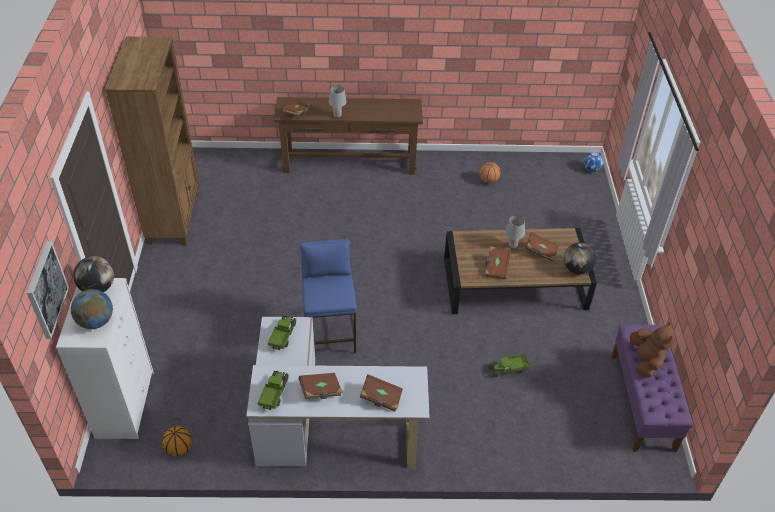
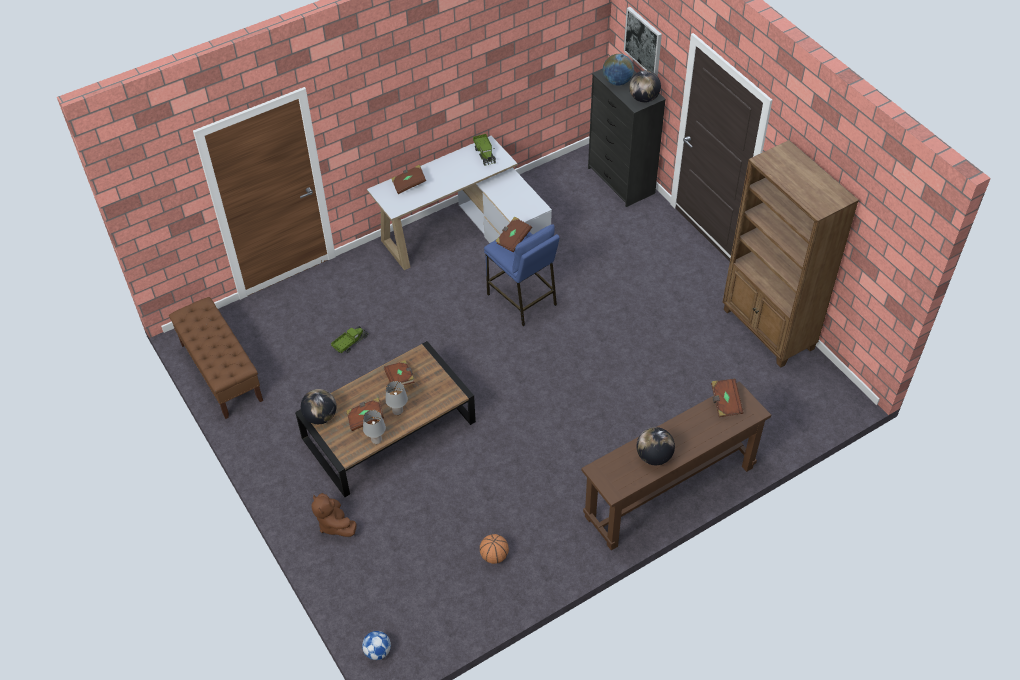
camera: 150 degrees right, 5 degrees up
(125, 403) = (621, 181): white dresser -> black dresser
(178, 448) = (554, 176): basketball -> none
(283, 336) = (521, 203): toy truck -> none
(321, 391) = (454, 169): brown book -> brown book (513, 239)
(337, 115) = (680, 423): grey table lamp -> grey table lamp (376, 440)
(372, 108) = (654, 456): none -> globe
(642, 402) = (221, 372): purple bench -> brown bench
(645, 361) = (221, 345): brown plush toy -> brown plush toy (334, 524)

